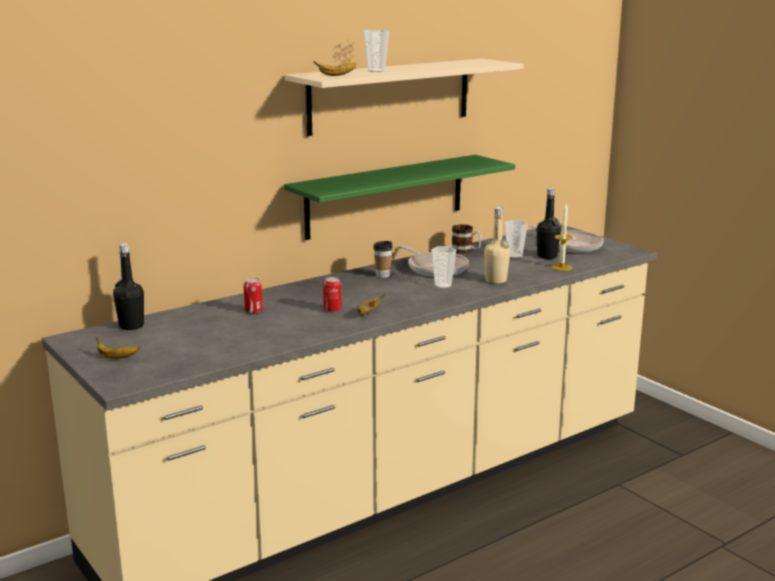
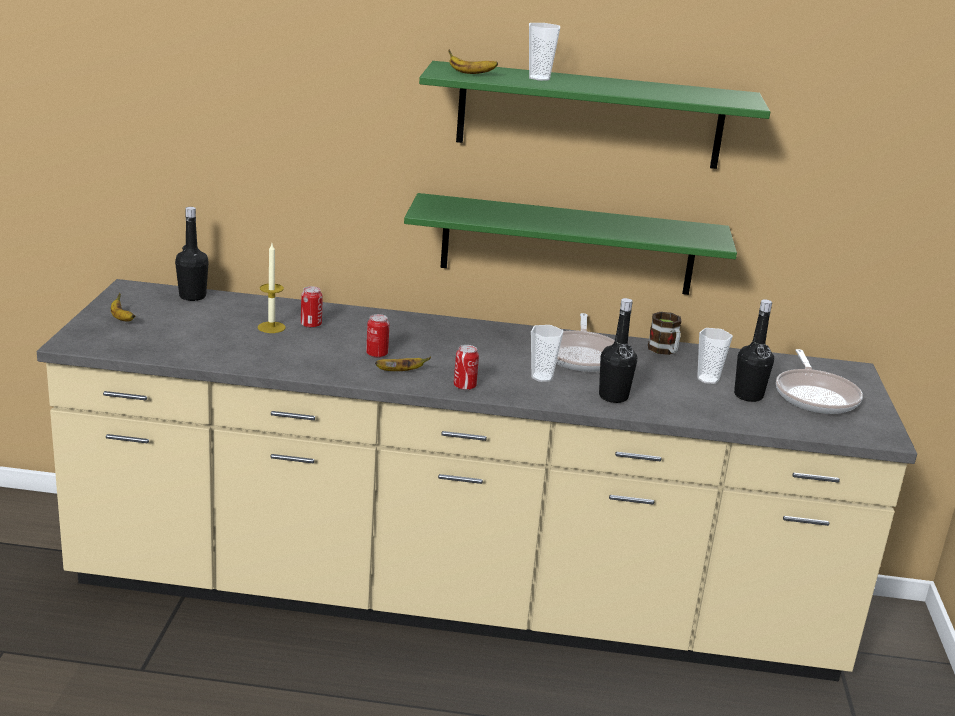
camera: 40 degrees right, 5 degrees up
(383, 275) = (508, 341): cup -> none
(390, 96) = (590, 116): beige shelf -> green shelf
(418, 305) = (464, 386): none -> can
(495, 280) = (613, 397): beige bottle -> black bottle
(561, 267) = (732, 416): candle -> candle (271, 327)

